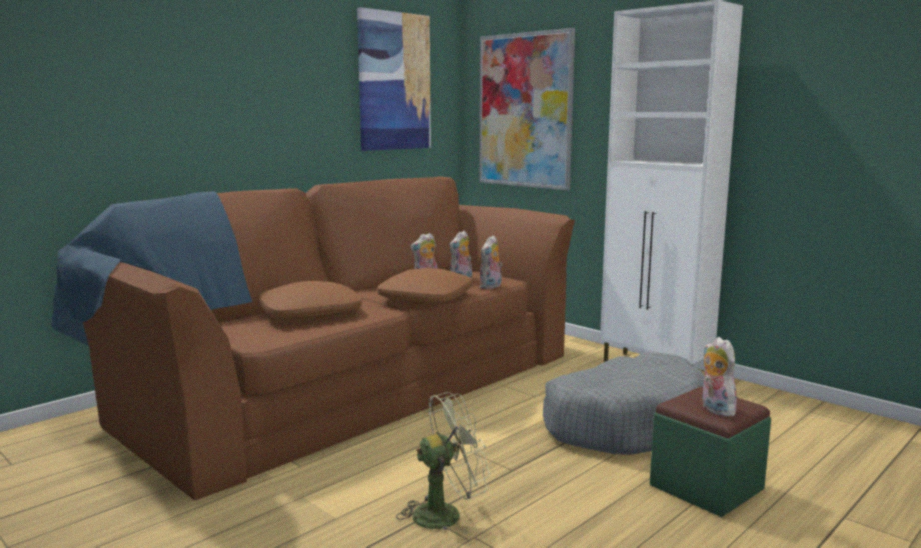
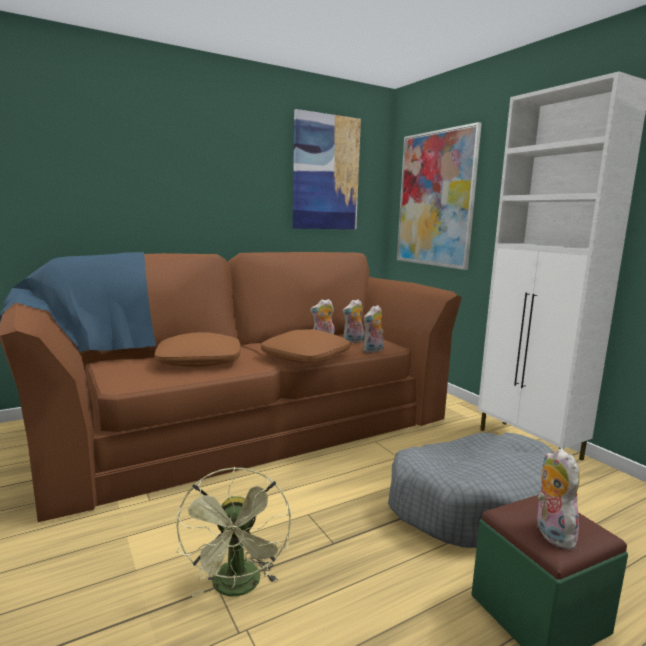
camera: 15 degrees right, 0 degrees up
(446, 513) = (238, 588): green fan -> green fan turned 90 degrees clockwise

